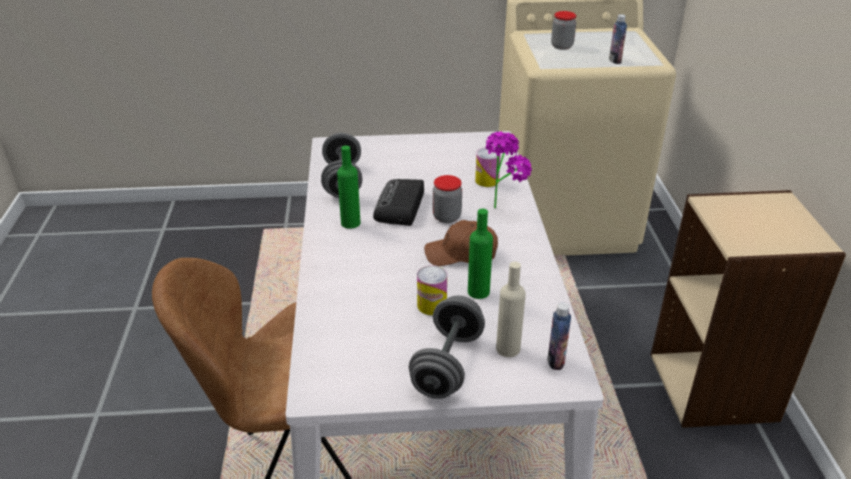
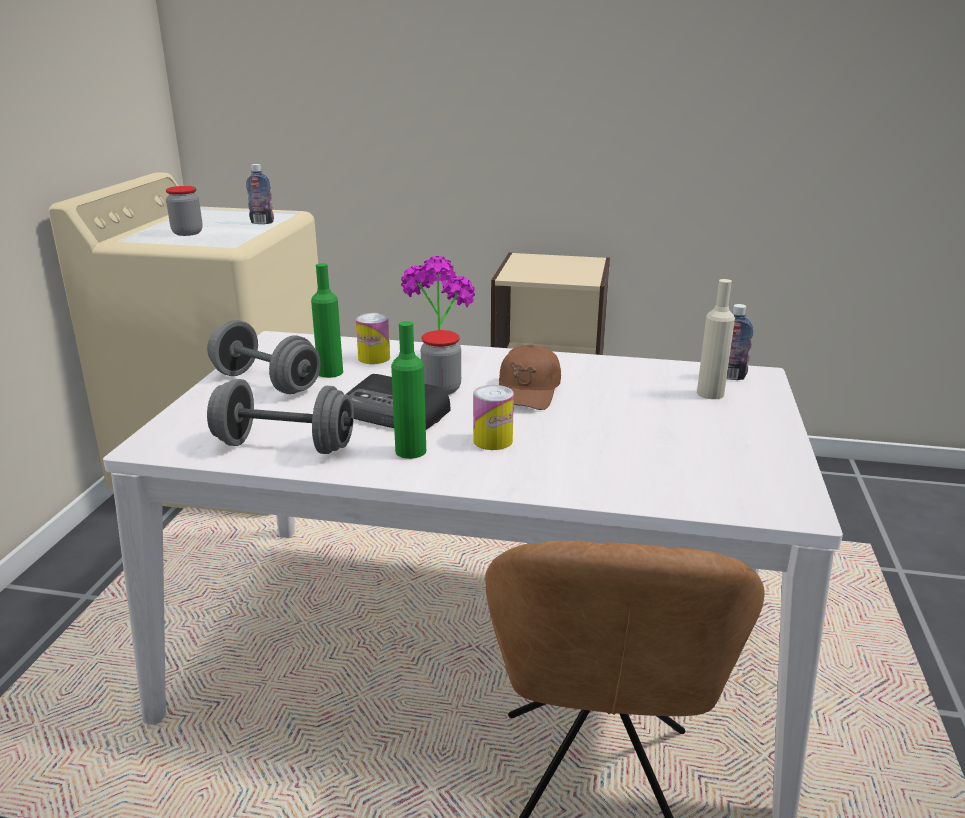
camera: 75 degrees left, 10 degrees down
(431, 305) = (627, 420): can -> can (493, 440)
(447, 364) = (737, 425): grey dumbbell -> grey dumbbell (266, 382)
(478, 291) = (607, 393): green bottle -> green bottle (330, 372)

